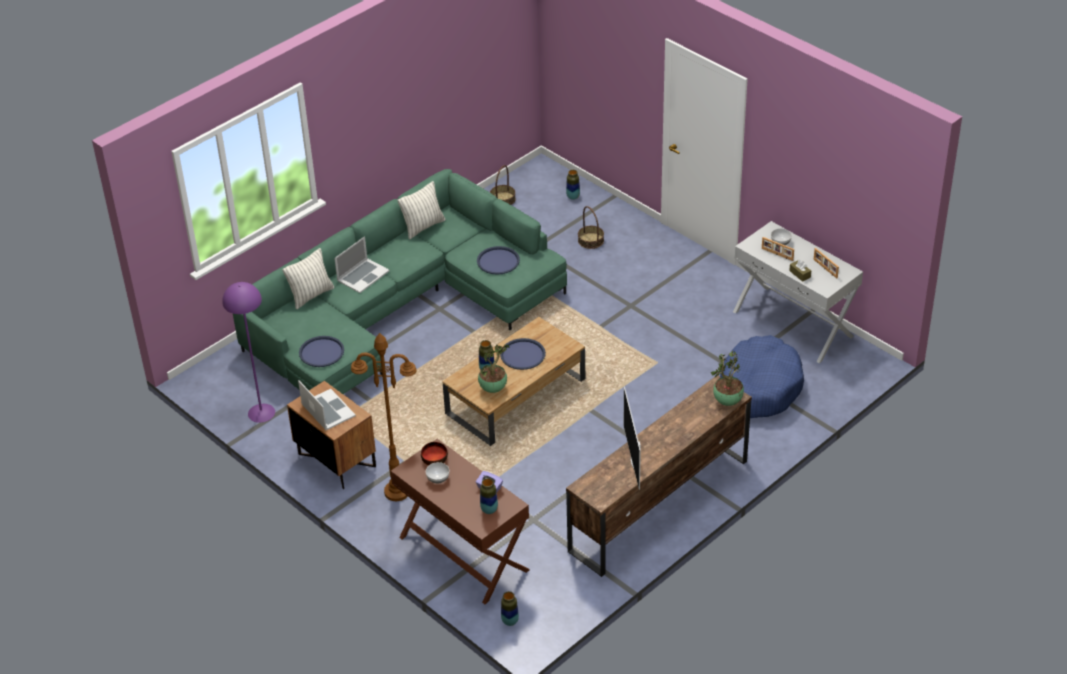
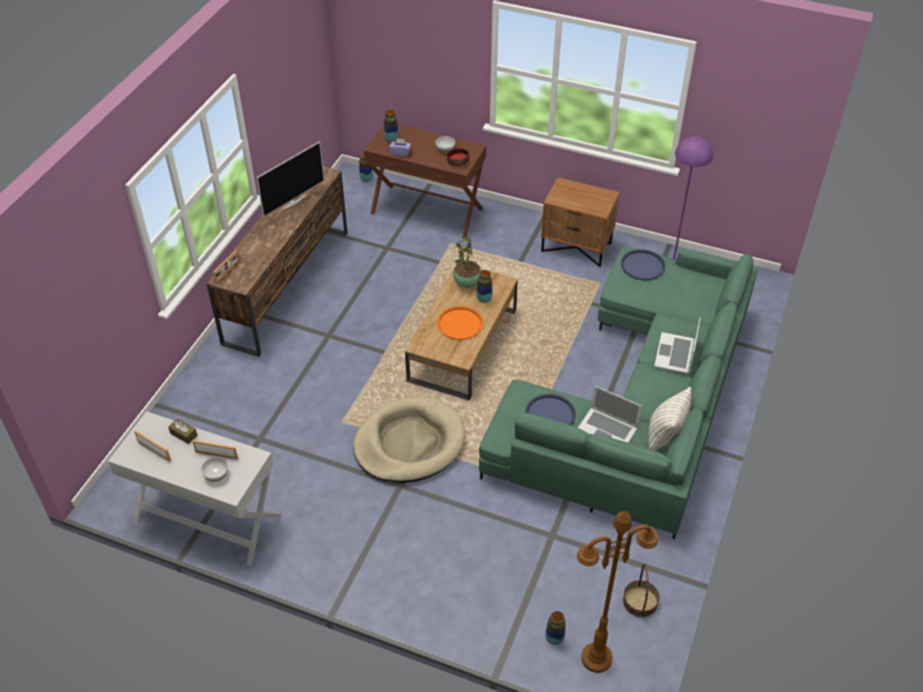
camera: 155 degrees right, 5 degrees up
(311, 295) = (705, 318): pillow -> none
(327, 410) = (582, 196): laptop -> laptop (607, 429)
(397, 491) = (509, 238): brown floor lamp -> brown floor lamp (596, 658)
(523, 355) = (460, 323): blue tray -> orange tray
(590, 240) = (492, 568): basket -> none
(608, 331) = (409, 443): none -> beige dog bed
(635, 462) = (292, 202): television -> television turned 75 degrees clockwise
(727, 402) = (228, 272): potted plant -> picture frame
(759, 387) = (227, 425): blue dog bed -> none

